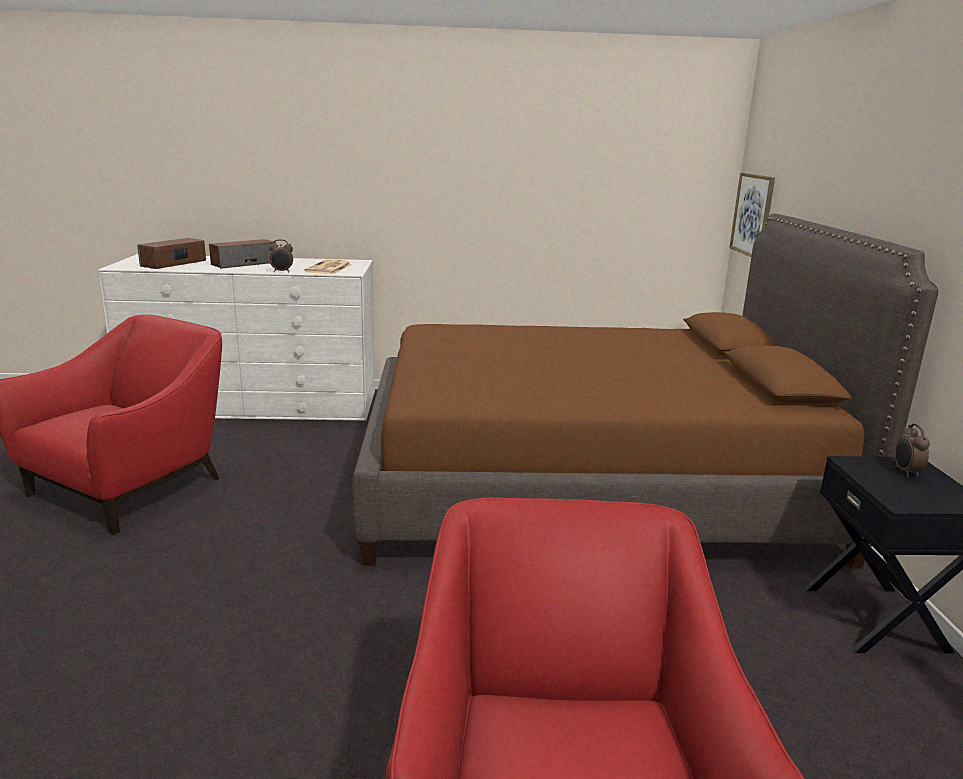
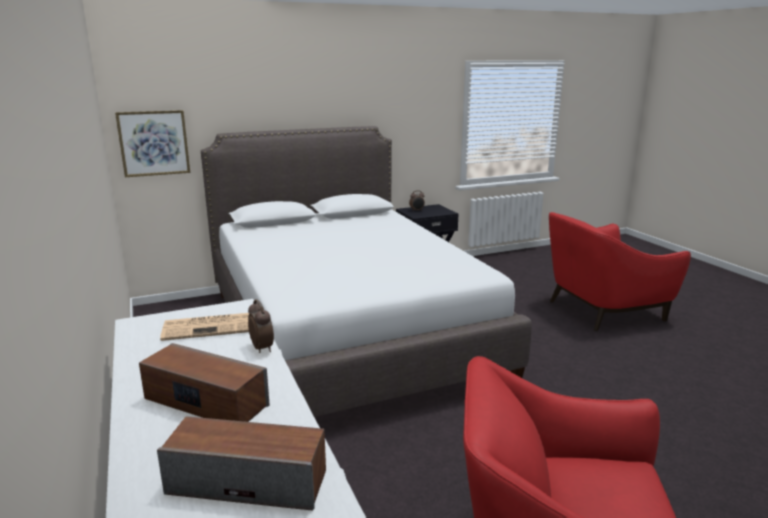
camera: 110 degrees left, 0 degrees up
(588, 485) = (347, 332): brown bed -> white bed

